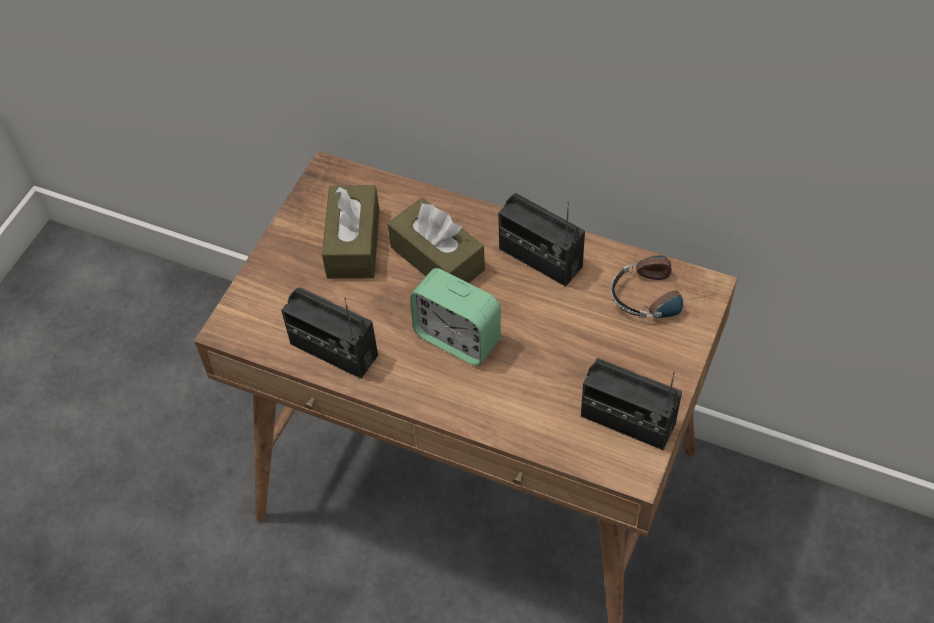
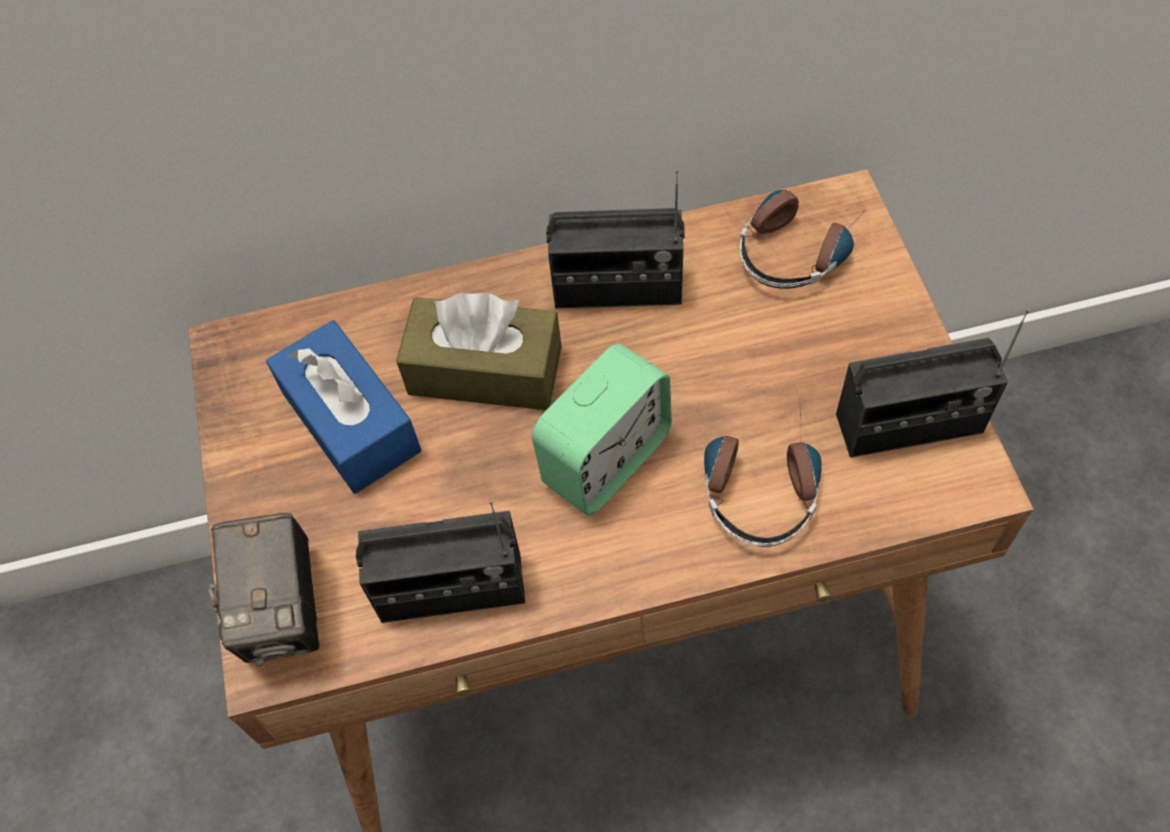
camera: 35 degrees left, 5 degrees up
(253, 311) = (285, 612): none -> camera
(353, 243) = (351, 422): brown tissue box -> blue tissue box
(457, 338) = (606, 459): alarm clock -> alarm clock turned 45 degrees counterclockwise
(525, 396) = (760, 478): none -> headphones

